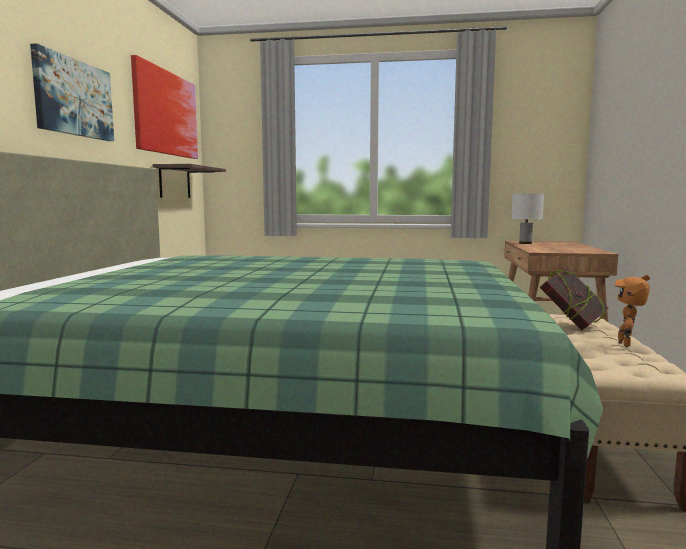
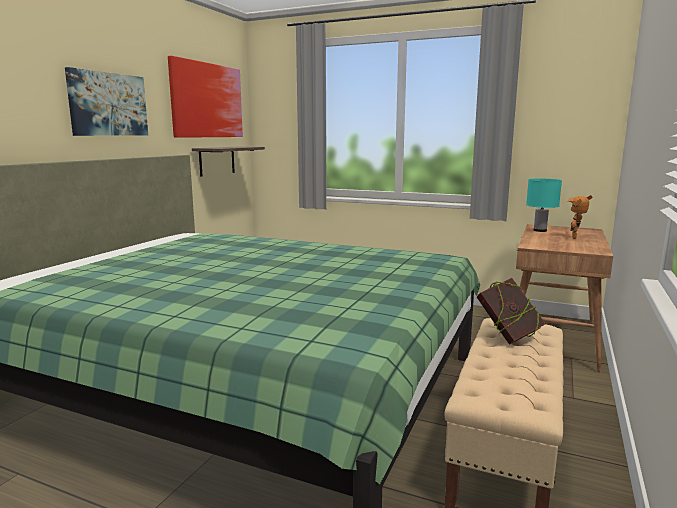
camera: 15 degrees right, 5 degrees up
(525, 243) = (539, 230): white table lamp -> turquoise table lamp
(627, 344) = (534, 368): toy robot -> toy robot (576, 237)

